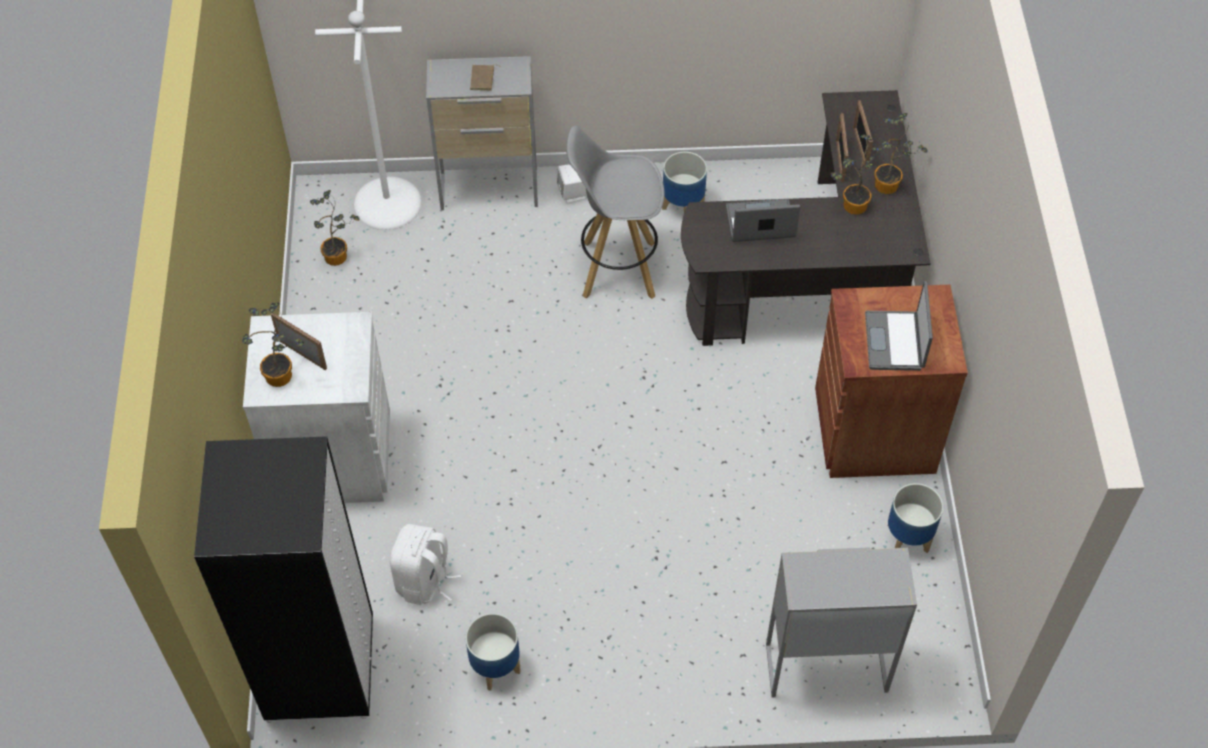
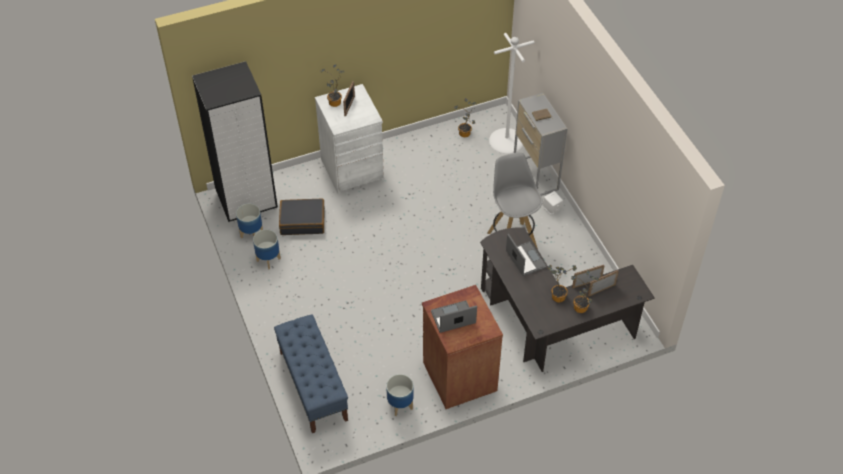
camera: 70 degrees right, 5 degrees down
(424, 581) = (302, 221): white backpack -> black suitcase
(682, 207) = (567, 256): planter -> planter (251, 233)
(824, 666) = (313, 385): grey cabinet -> blue bench

